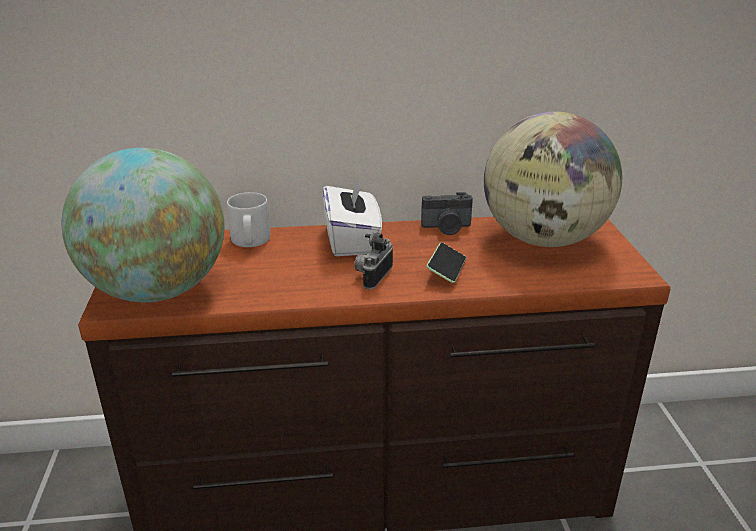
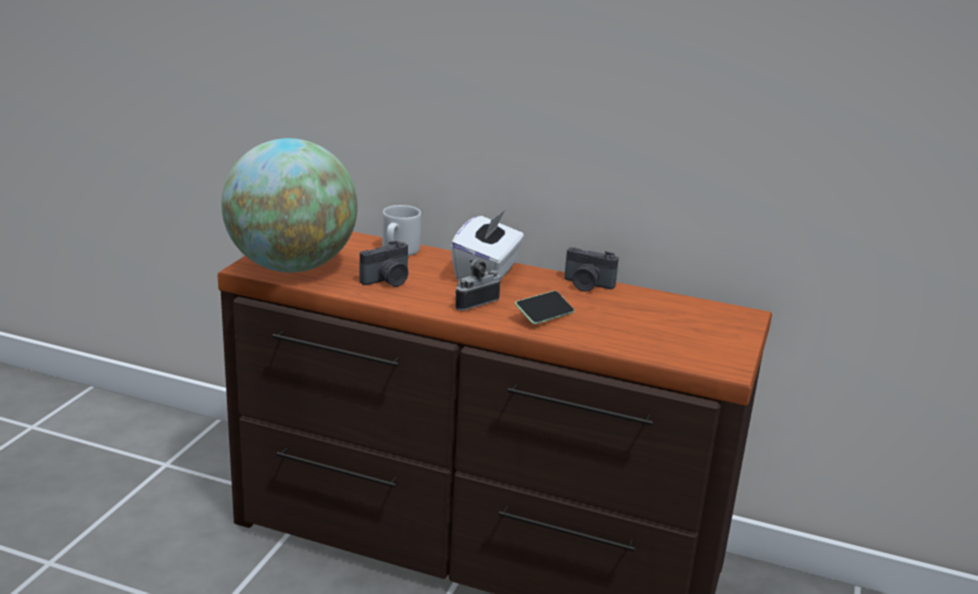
camera: 25 degrees right, 5 degrees down
(271, 277) = (388, 281): none -> camera
(543, 239) = (671, 318): globe -> none

